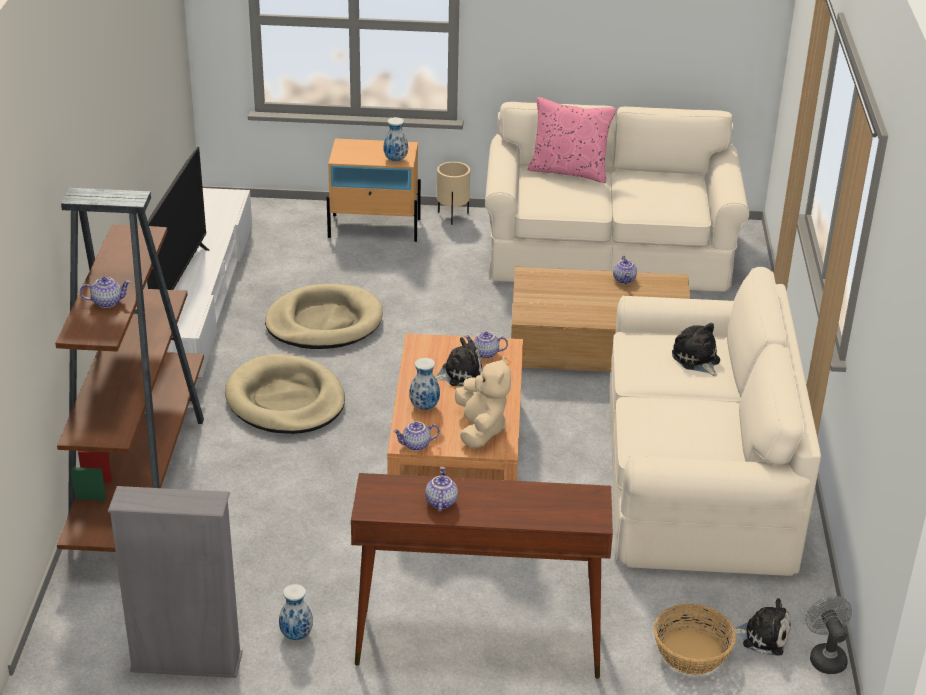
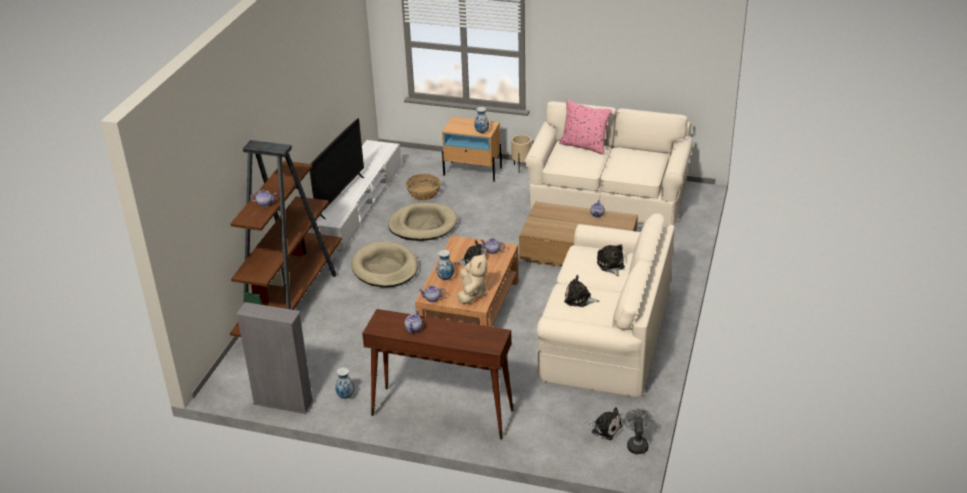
camera: 15 degrees right, 0 degrees up
(671, 421) = (579, 299): none -> plush toy
(692, 653) = (560, 432): basket -> basket (424, 193)

